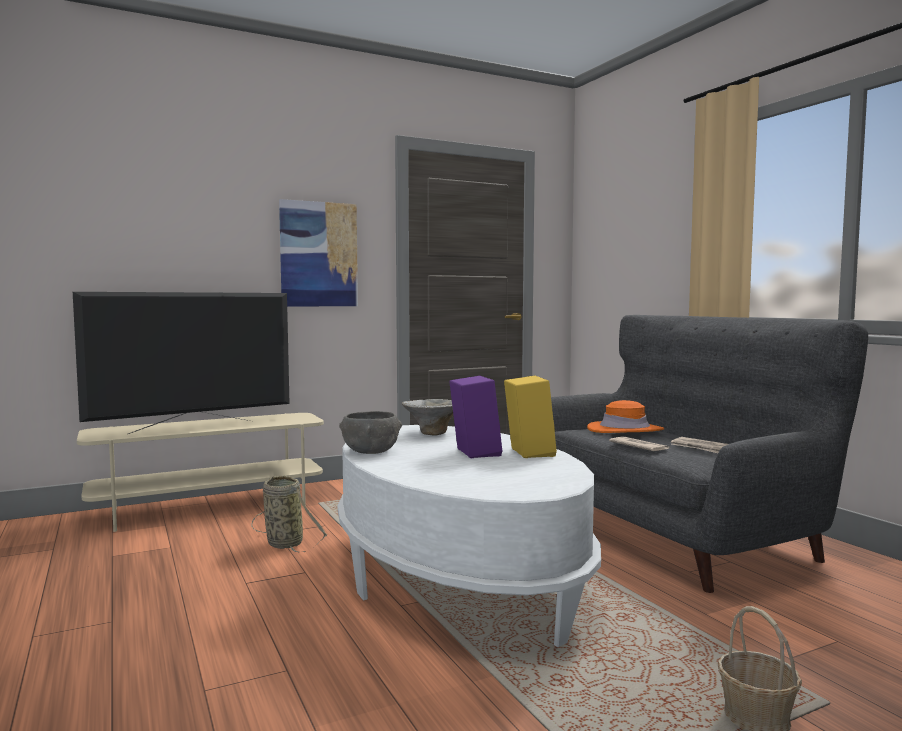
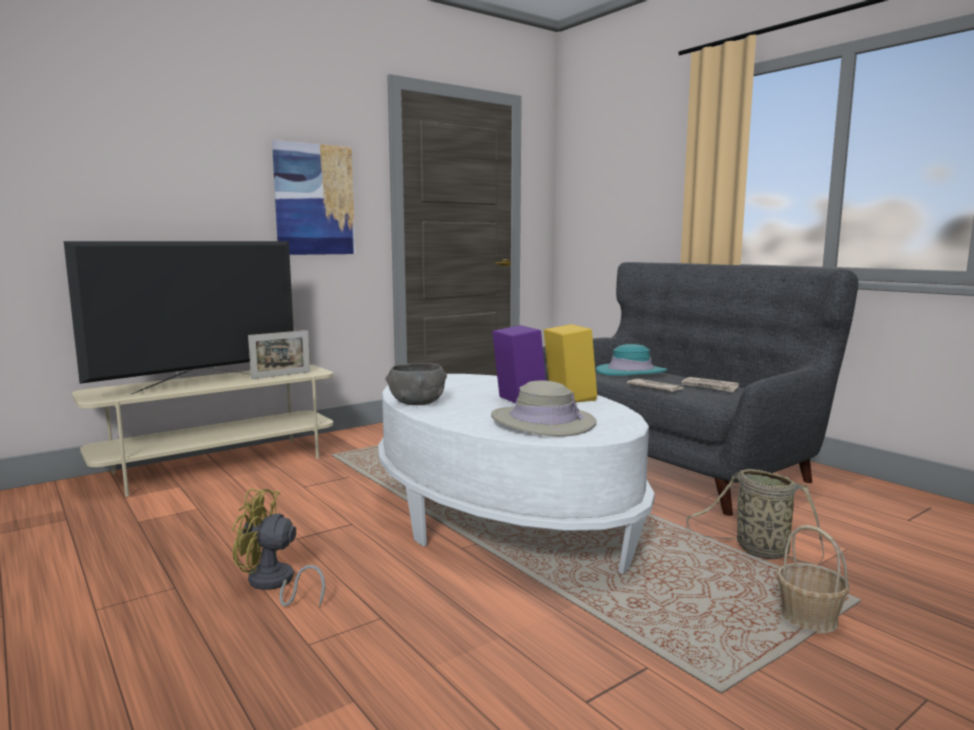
camera: 10 degrees left, 5 degrees up
(202, 626) = (274, 584): none -> yellow fan
(273, 422) = (281, 375): none -> picture frame
(283, 543) = (315, 496): basket -> basket (757, 550)
(432, 433) = (461, 382): bowl -> none
(481, 476) = (543, 422): none -> beige hat
(625, 430) = (631, 372): orange hat -> turquoise hat

